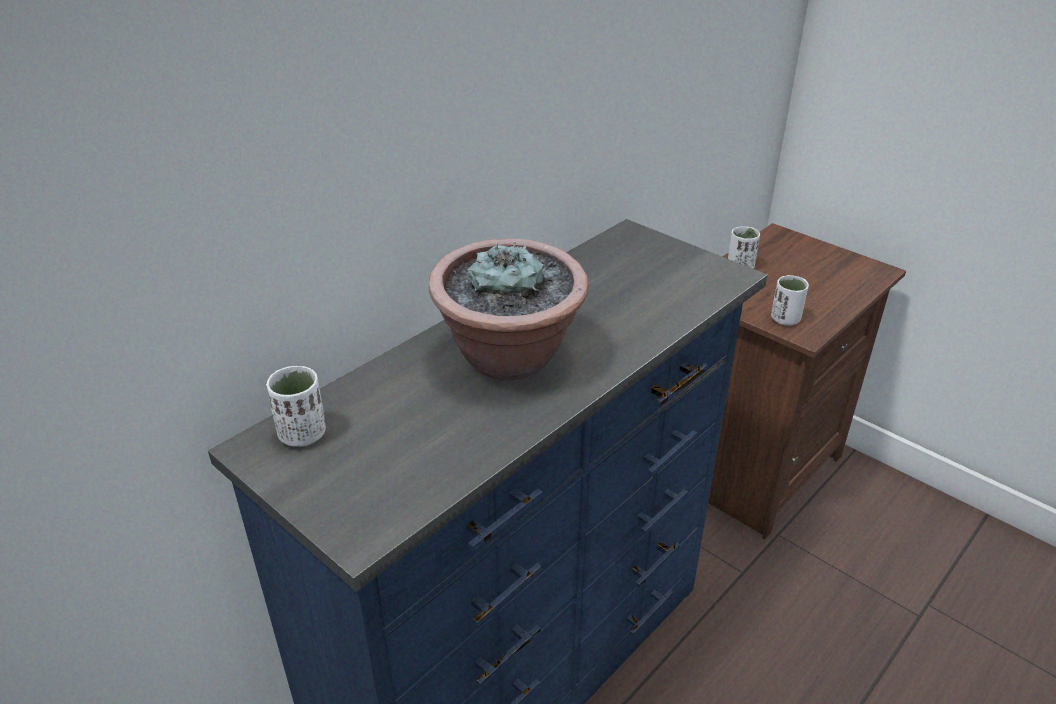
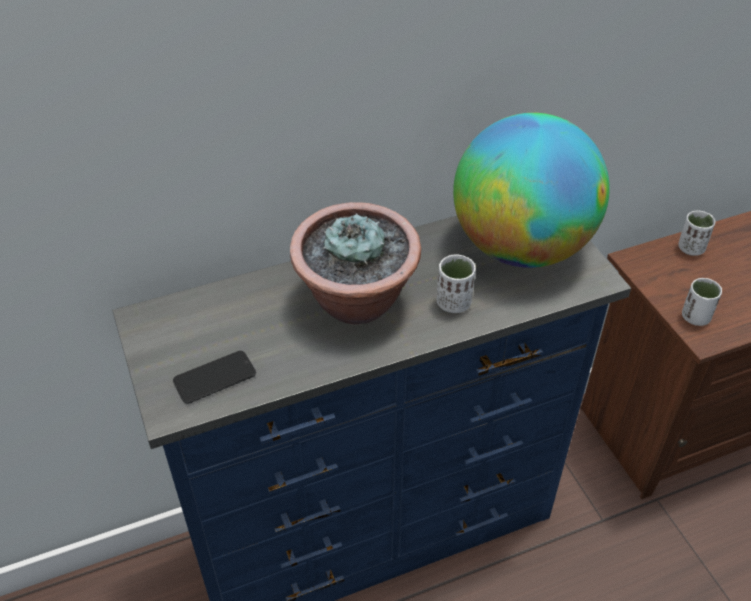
camera: 25 degrees right, 10 degrees up
(302, 434) = (176, 318): white cup -> white cup (453, 303)
(395, 480) = (215, 378): none -> phone
(640, 268) = (521, 247): none -> globe

